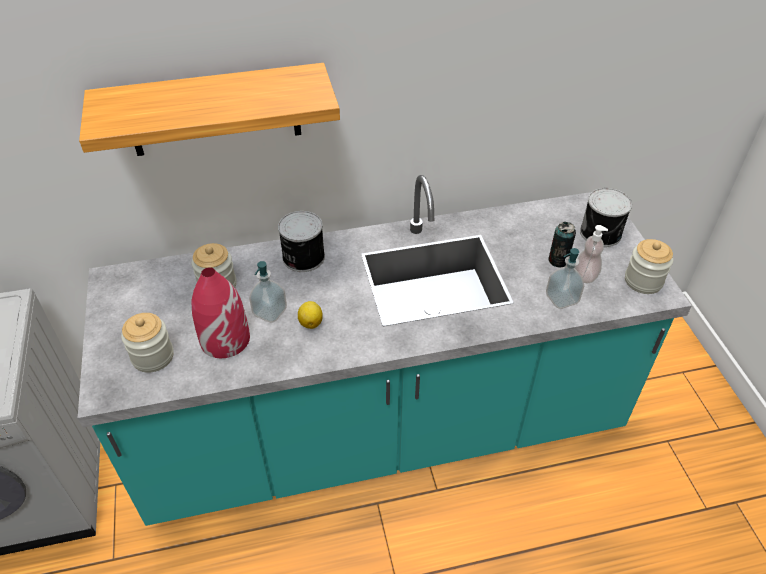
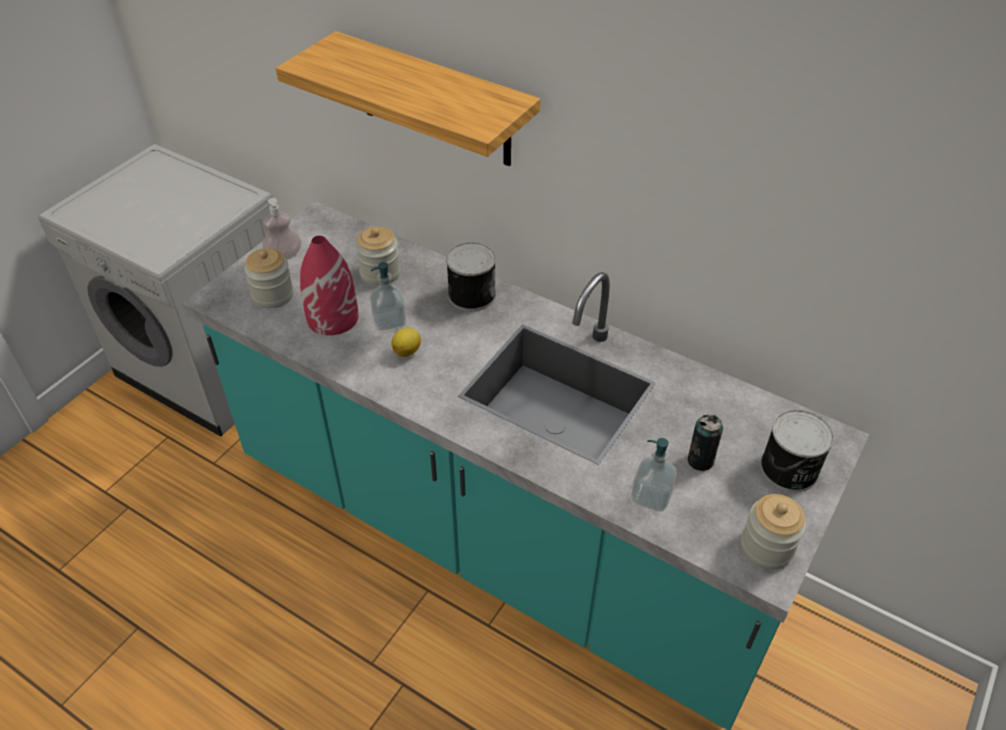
camera: 45 degrees right, 0 degrees up
(585, 275) = (709, 494): soap dispenser -> soap dispenser (284, 255)

